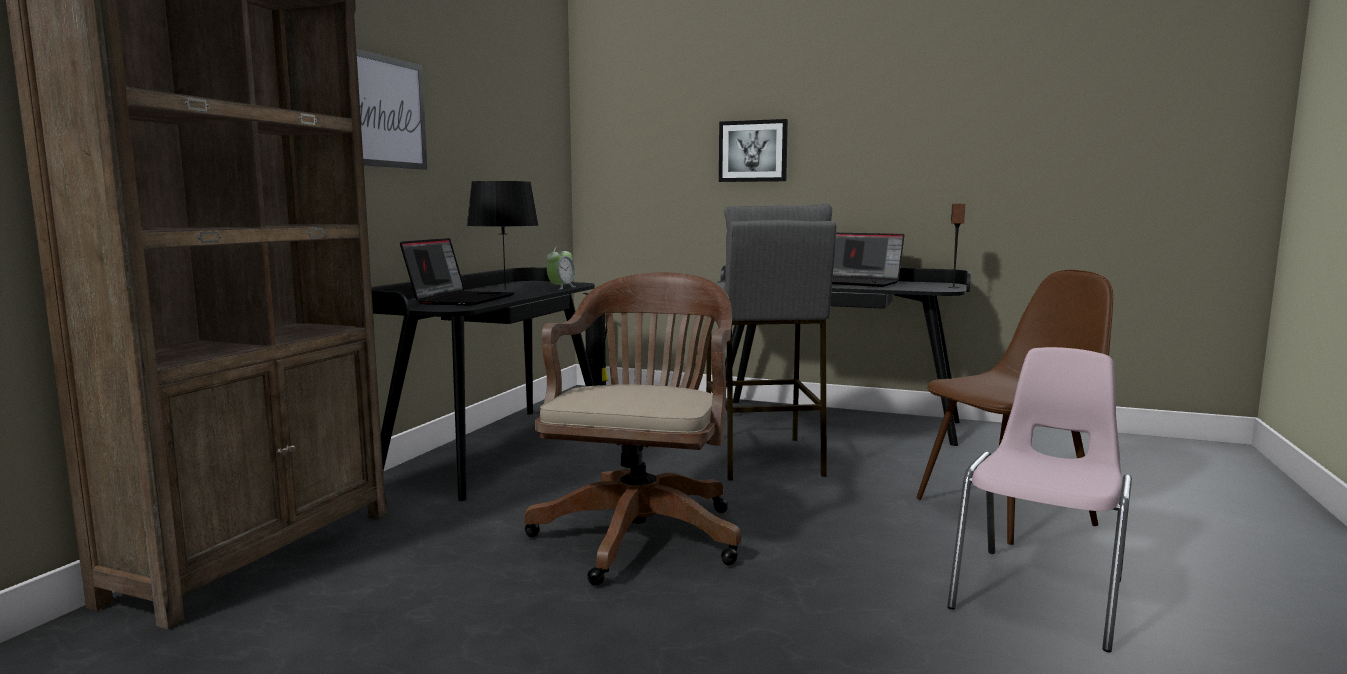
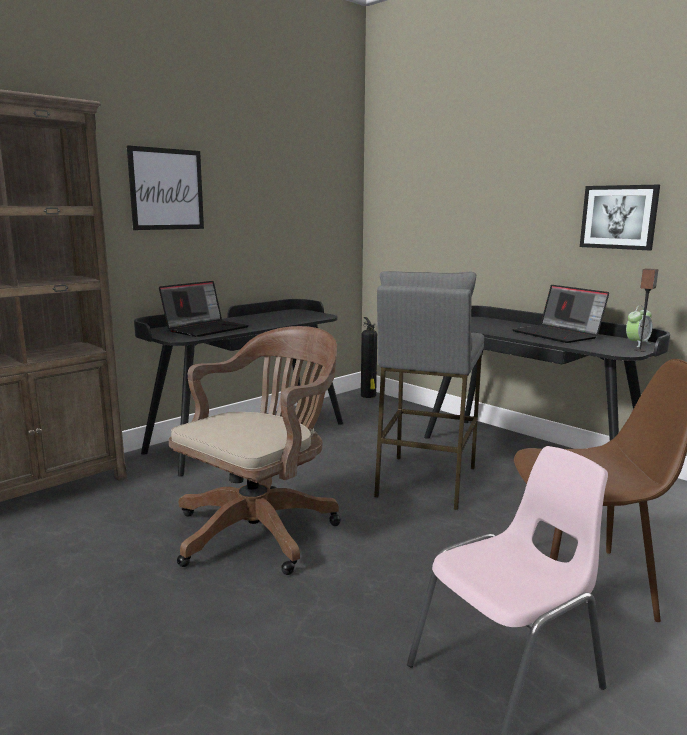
camera: 25 degrees right, 5 degrees up
(504, 289) = (260, 318): black table lamp -> none
(561, 287) = (302, 320): alarm clock -> alarm clock (637, 344)
(753, 151) = (493, 206): picture -> picture (619, 217)

